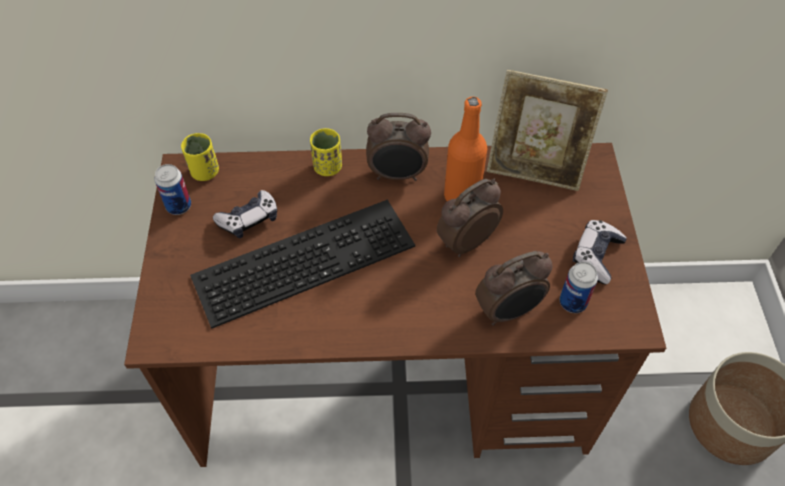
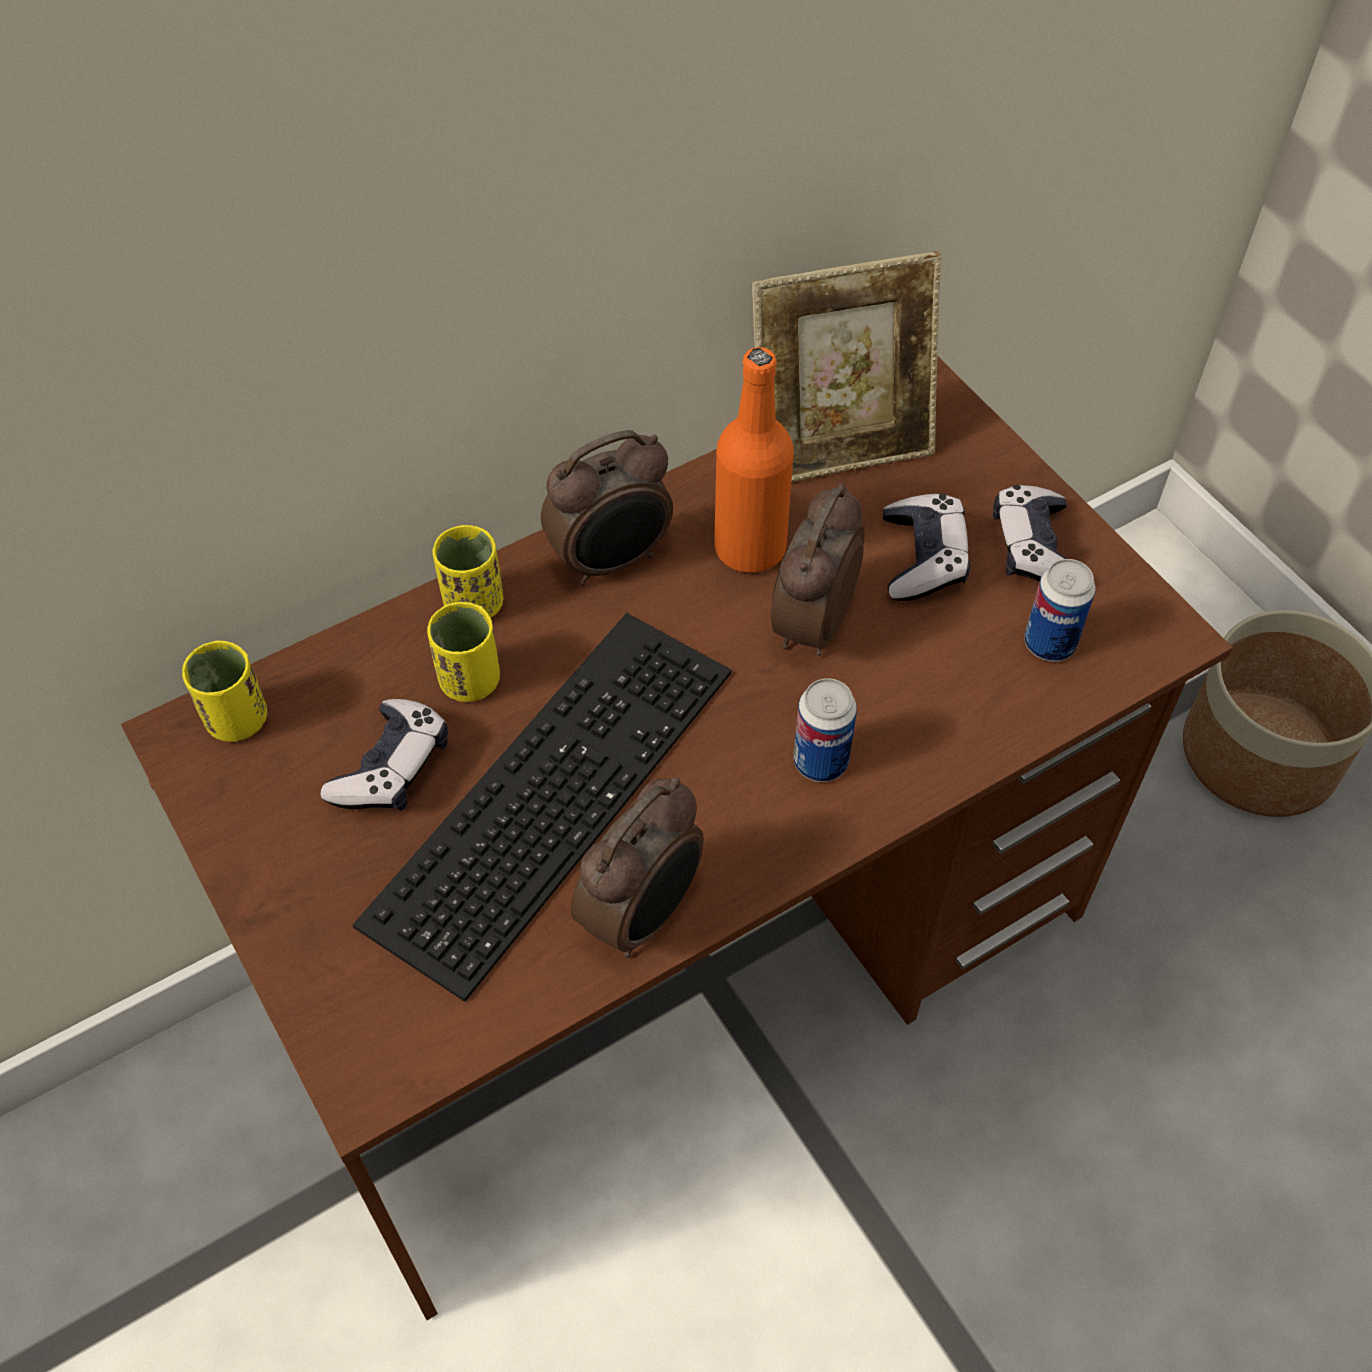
camera: 30 degrees left, 0 degrees up
(179, 206) = (231, 808): can -> can (820, 761)
(304, 198) = (470, 681): none -> yellow cup
(509, 311) = (961, 708): alarm clock -> alarm clock (643, 914)
(539, 236) = (923, 558): none -> game controller

